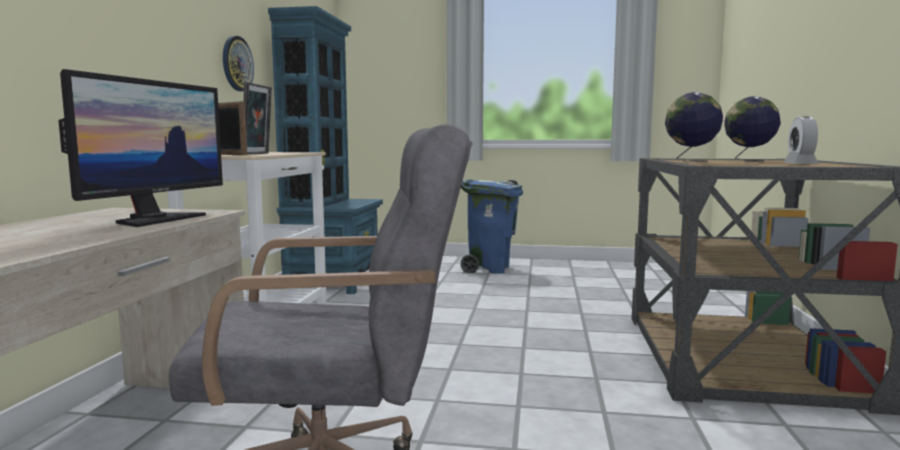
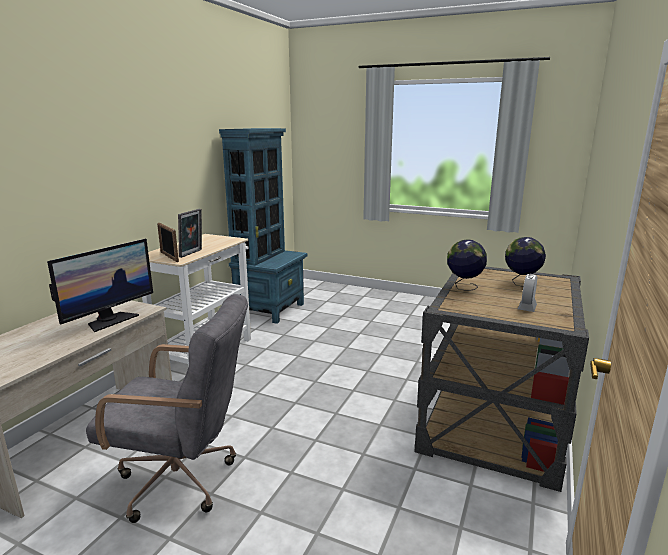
camera: 15 degrees right, 10 degrees up
(237, 64) = (193, 176): wall clock -> none
(489, 269) = (384, 305): blue trash can -> none

